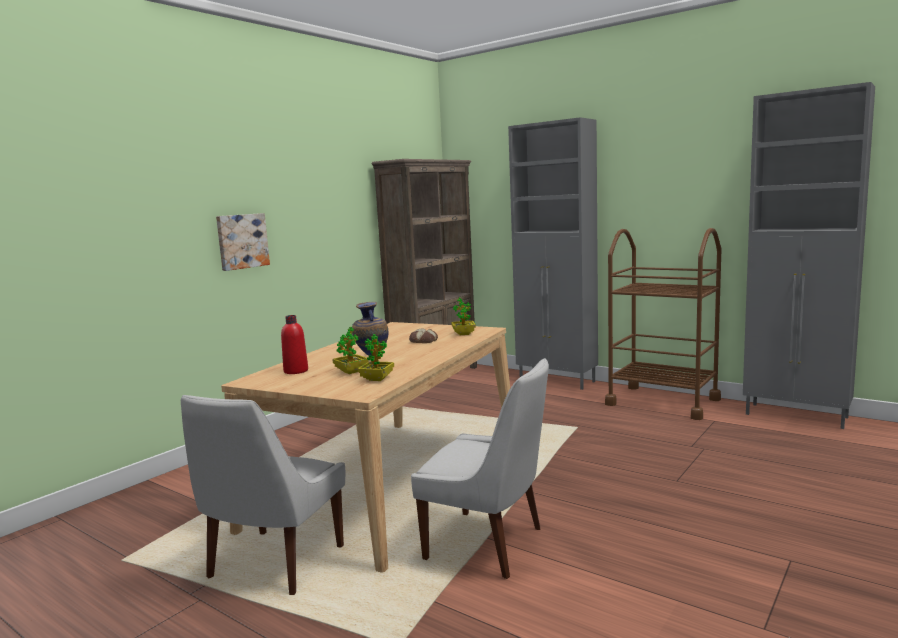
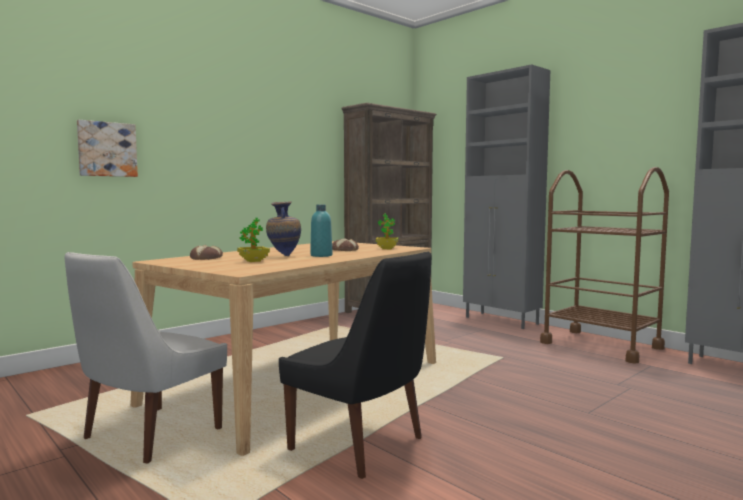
camera: 10 degrees right, 5 degrees down
(242, 241) = (208, 160): picture -> picture (107, 149)
(296, 371) = (207, 258): red bottle -> bread
(377, 379) = (269, 265): potted plant -> none
(410, 354) = (321, 255): none -> turquoise bottle
(489, 545) = (361, 445): white chair -> black chair

